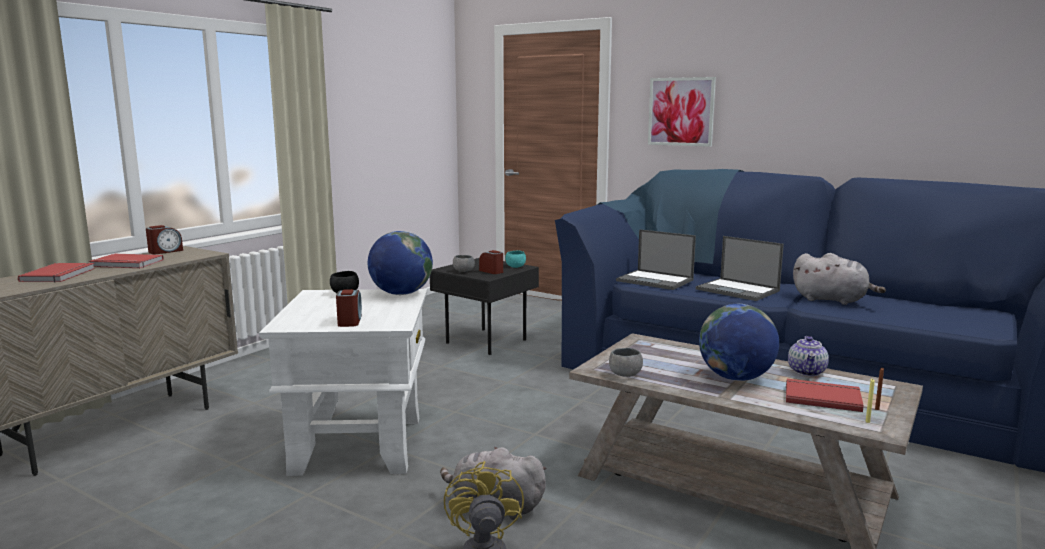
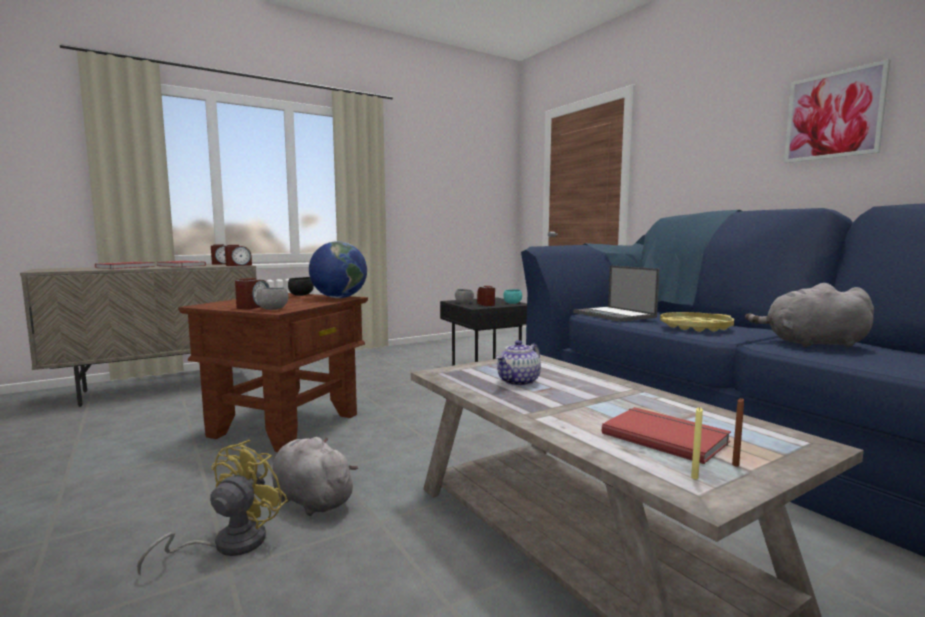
camera: 25 degrees right, 5 degrees down
(204, 254) = (238, 265): none -> alarm clock
(359, 444) = (286, 425): white side table -> brown side table
(625, 374) = (459, 381): grey bowl -> grey bowl (273, 309)
(681, 111) = (694, 163): picture -> picture (834, 115)
(735, 378) = (579, 400): globe -> none
(738, 290) = (696, 327): laptop -> yellow tray
(807, 372) = (687, 408): teapot -> teapot (518, 382)
(832, 300) = (811, 344): grey plush toy -> grey plush toy turned 135 degrees clockwise

